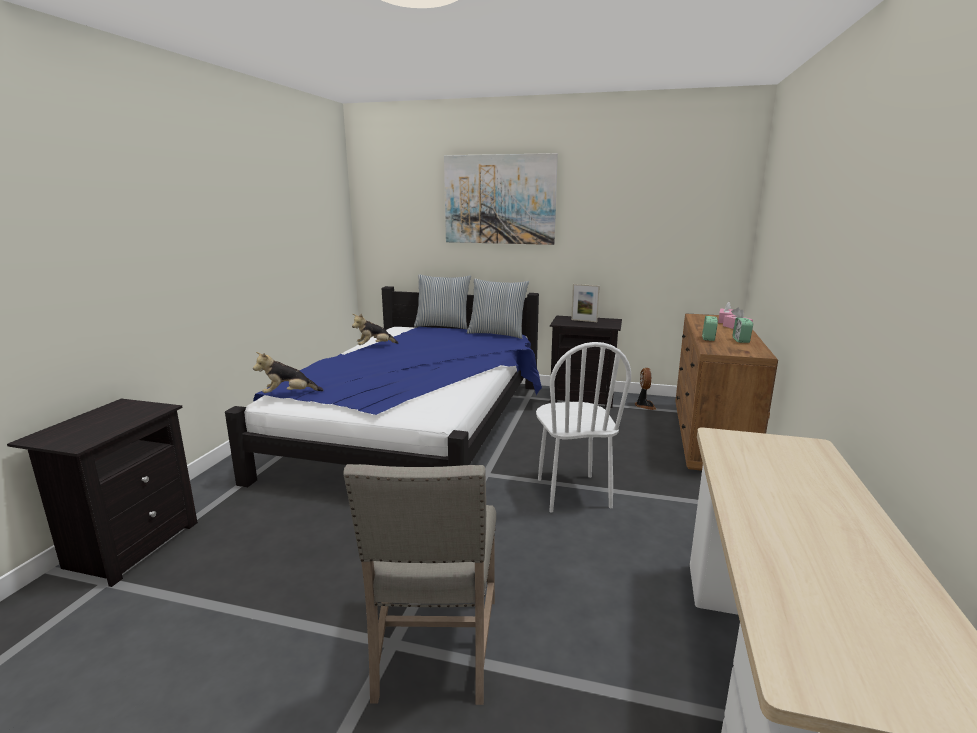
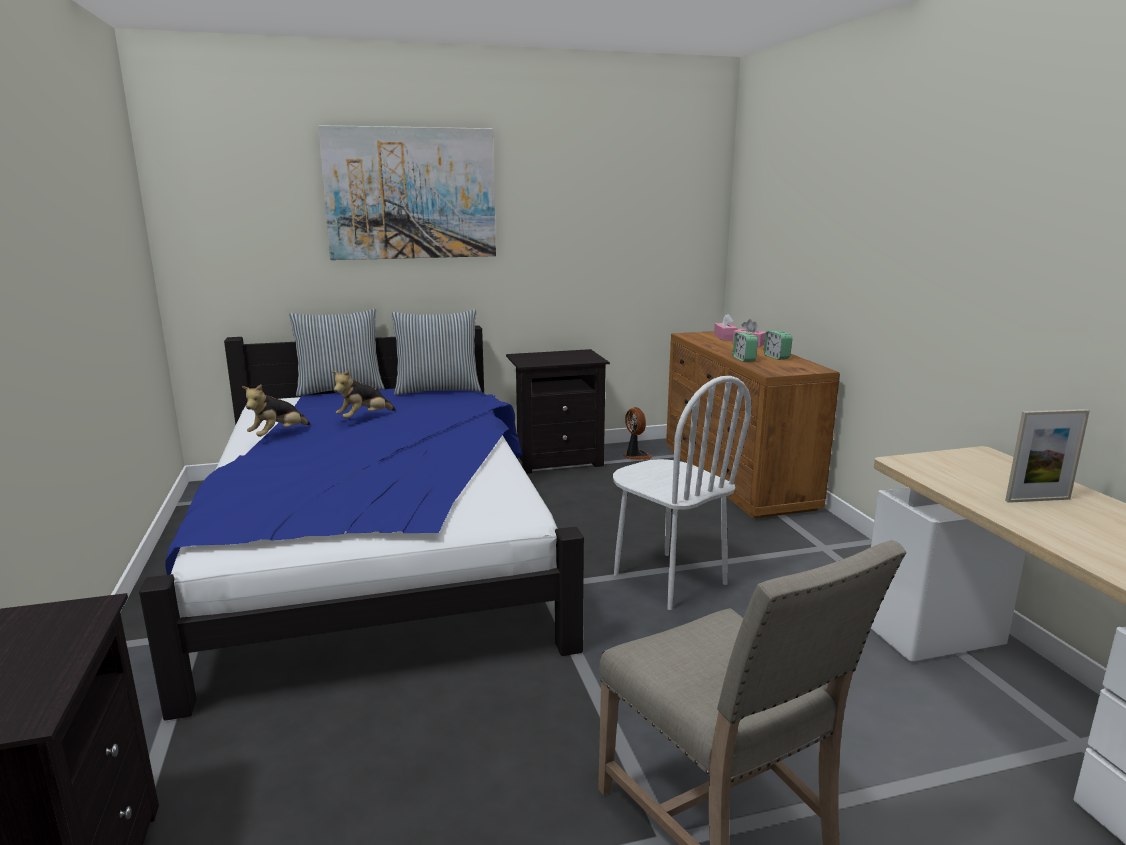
camera: 30 degrees left, 0 degrees up
(289, 394) = (248, 535): plush toy -> plush toy (364, 418)
(584, 321) = (551, 357): picture frame -> picture frame (1037, 500)

